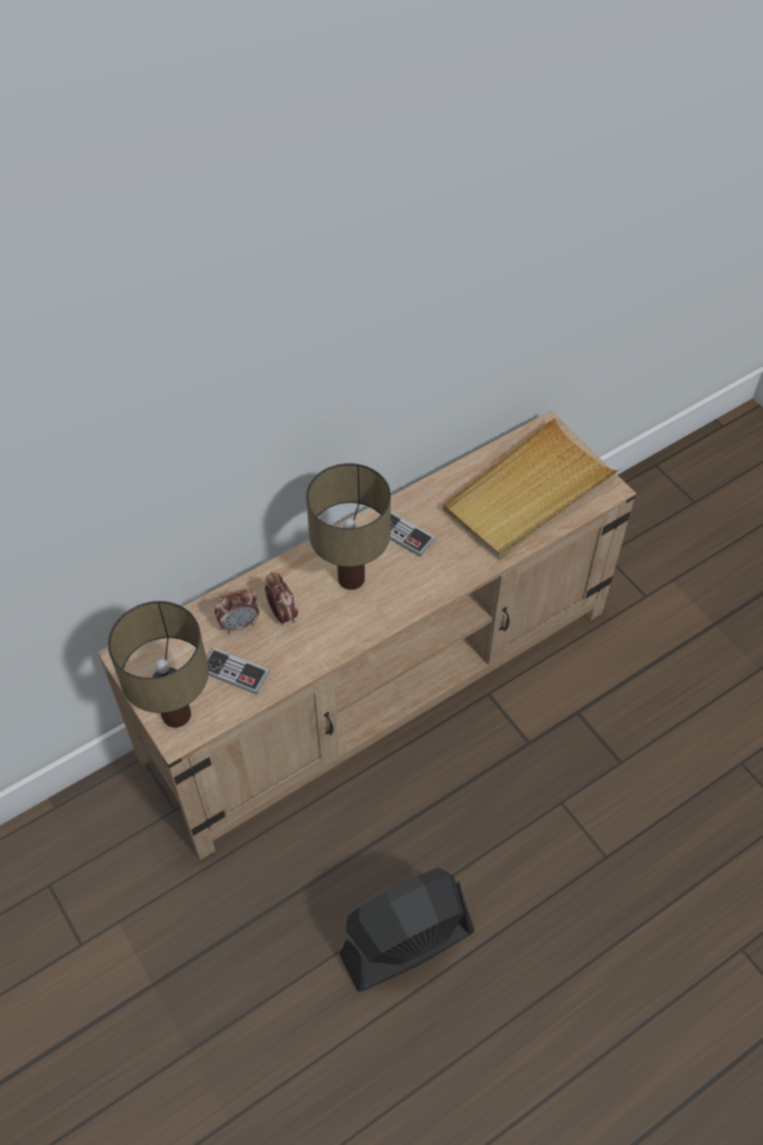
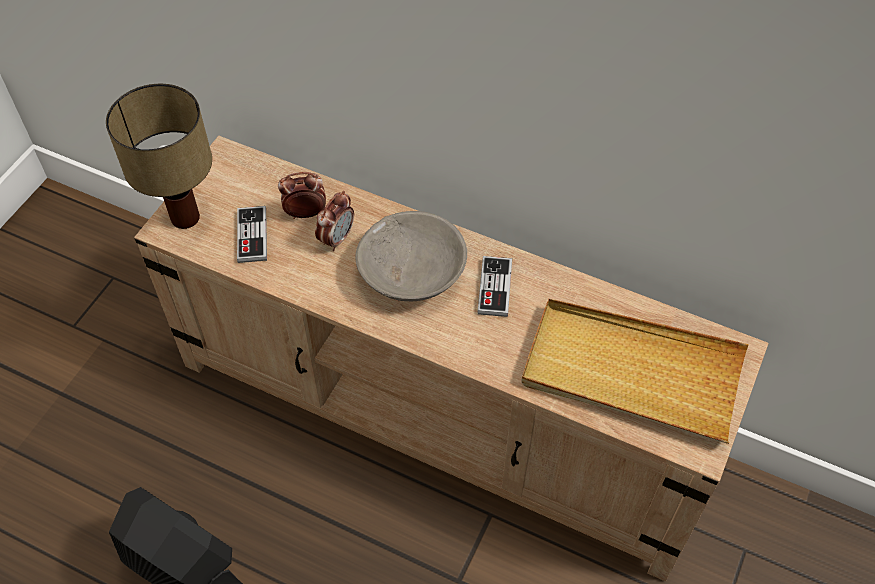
camera: 60 degrees right, 0 degrees up
(239, 624) = (305, 213): alarm clock -> alarm clock turned 135 degrees clockwise
(352, 579) = (412, 272): table lamp -> grey bowl

